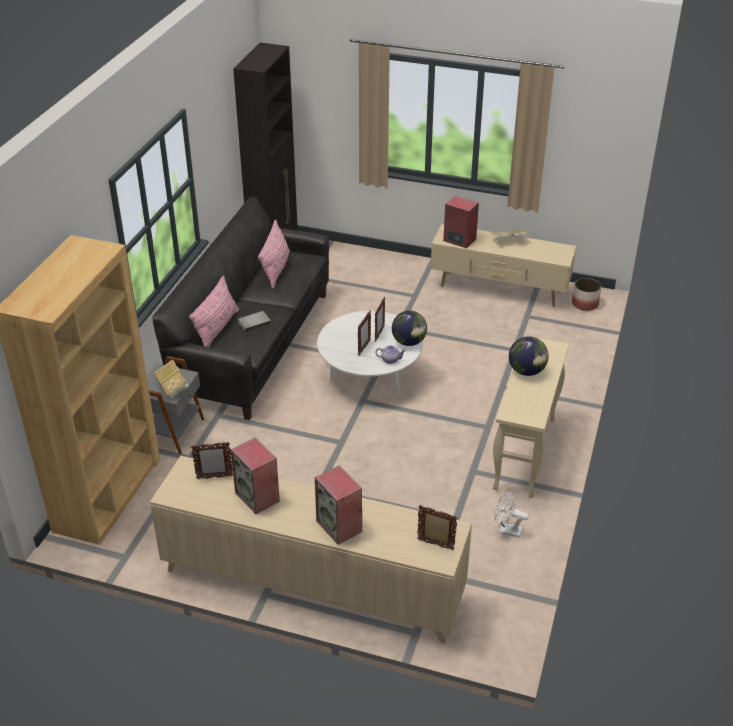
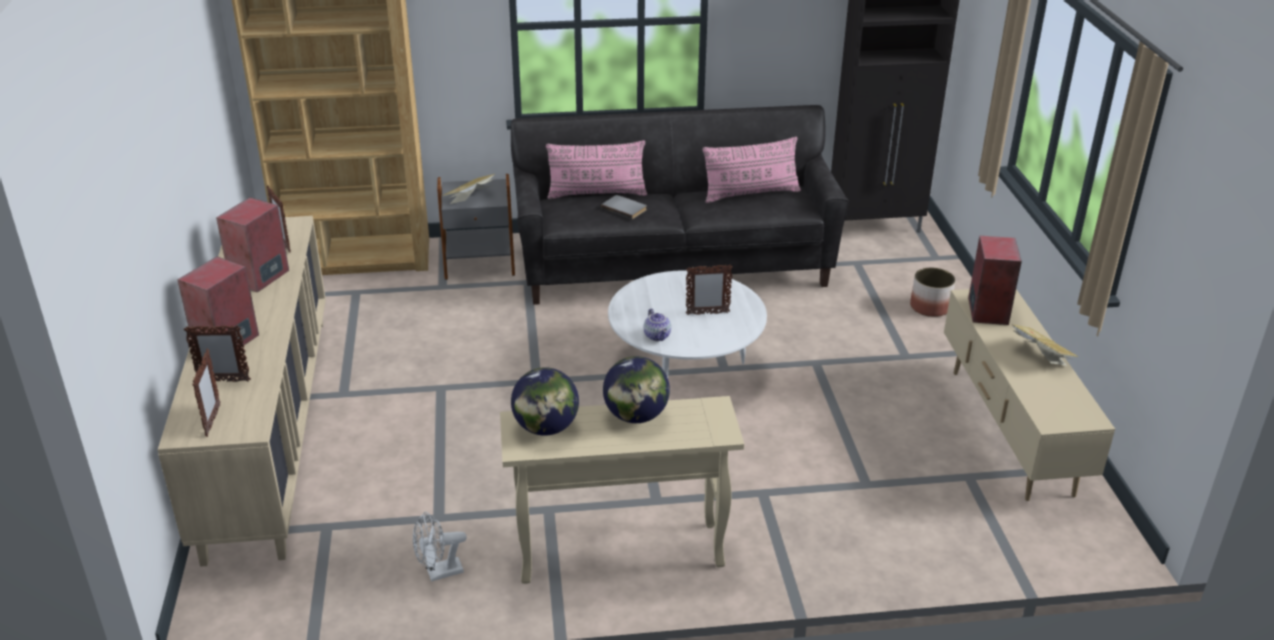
camera: 65 degrees right, 5 degrees down
(364, 348) = (666, 309): picture frame -> picture frame (224, 381)
(408, 342) = (710, 341): globe -> globe (546, 428)
(506, 530) = (439, 573): white fan -> white fan turned 105 degrees counterclockwise
(584, 304) = (1073, 536): planter -> planter (929, 307)

